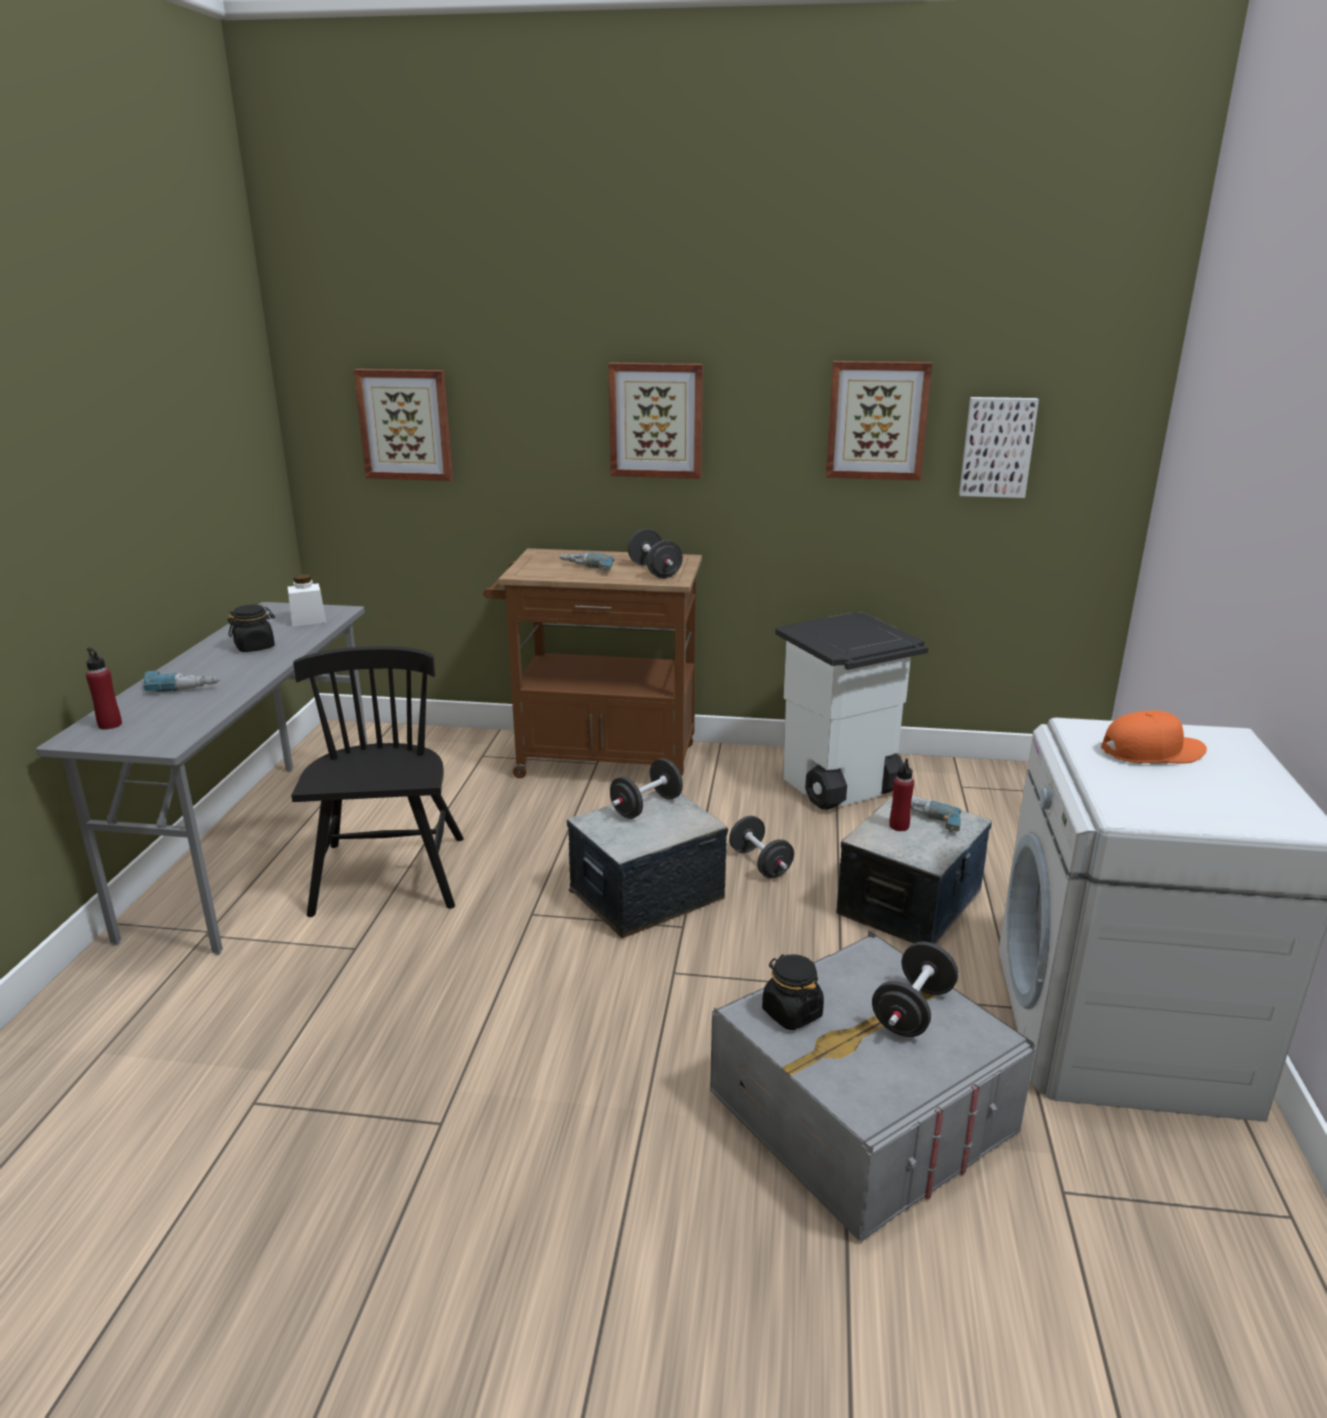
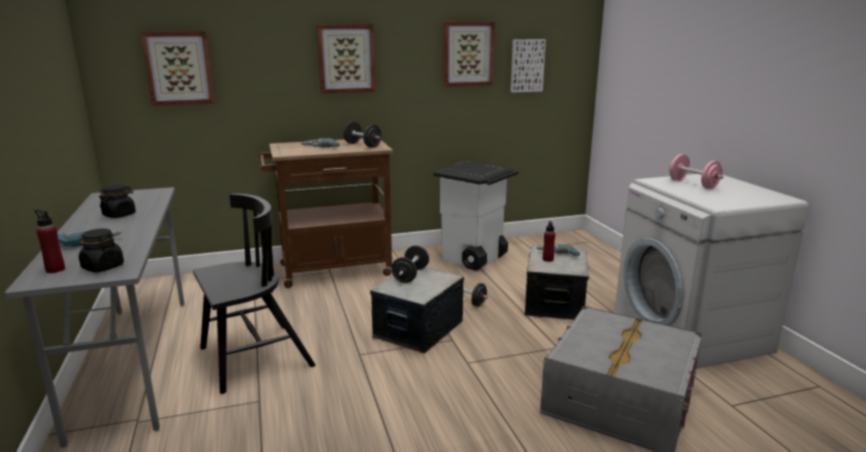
camera: 25 degrees left, 5 degrees down
(308, 620) = (142, 197): white jar -> none
(388, 880) = (249, 358): black chair -> black chair turned 90 degrees clockwise
(791, 1013) = (585, 349): black jar -> black jar (103, 267)
(912, 1011) = (637, 334): black dumbbell -> none
(1152, 752) = (693, 184): orange cap -> pink dumbbell

